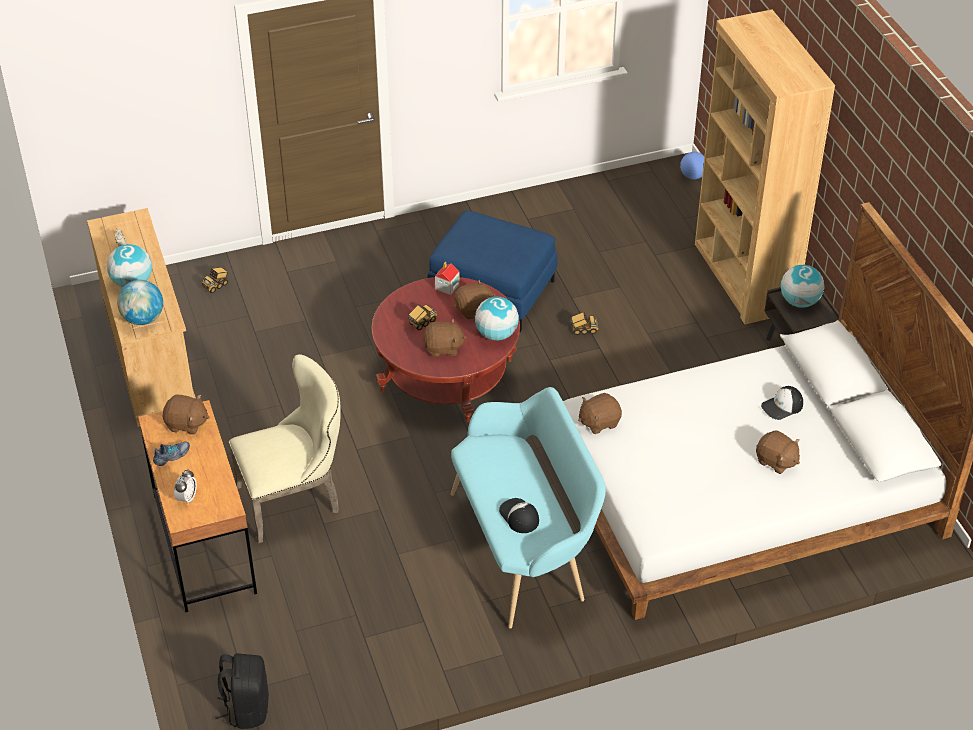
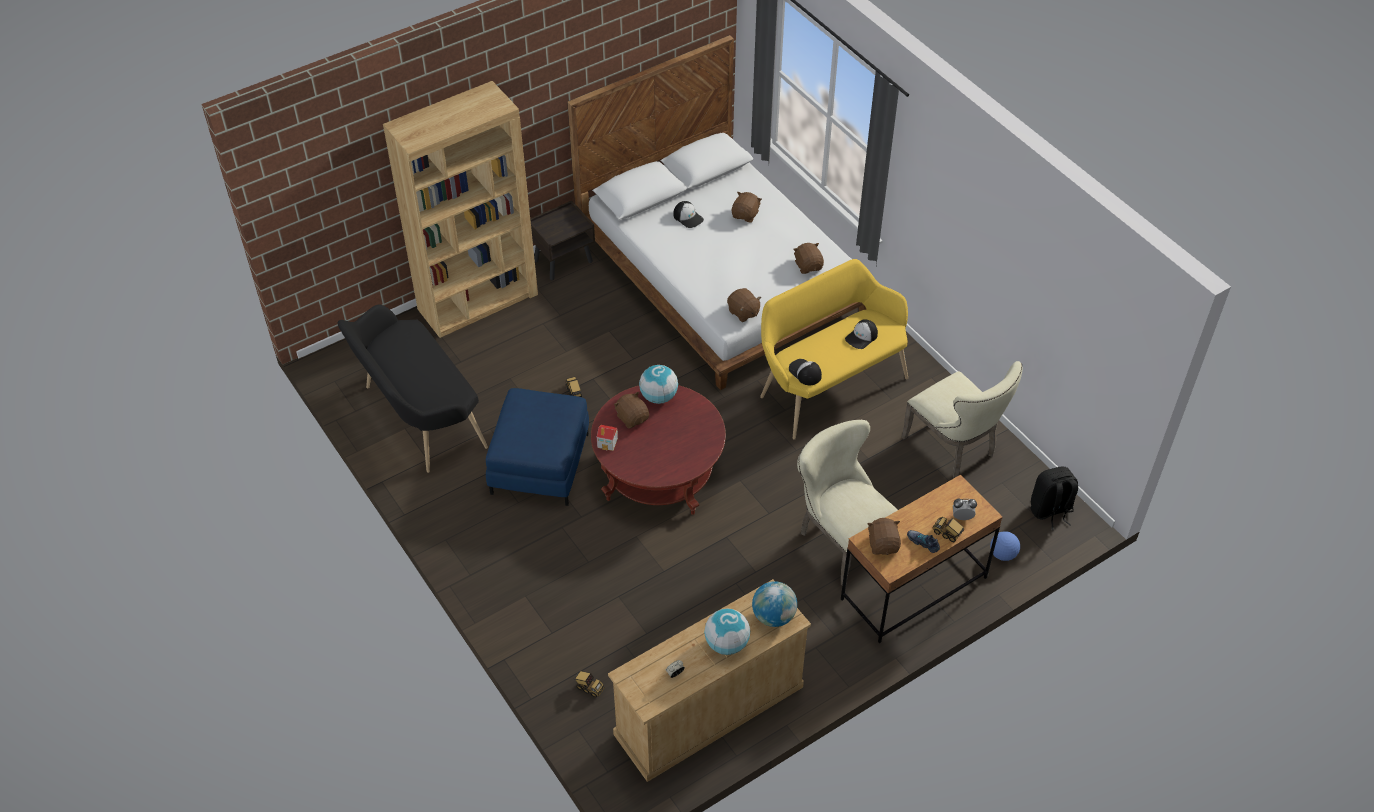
camera: 105 degrees left, 5 degrees up
(380, 642) = (954, 448): none -> beige chair
(422, 323) = (661, 449): toy truck -> toy truck (947, 534)
(443, 348) = (688, 428): brown plush toy -> brown plush toy (808, 266)
(479, 450) = (805, 372): none -> cap
(525, 546) = (828, 385): turquoise bench -> yellow bench
(584, 219) = (418, 418): none -> black bench
(693, 176) = (339, 352): football -> football (1003, 554)
(799, 301) = (555, 227): globe -> none

